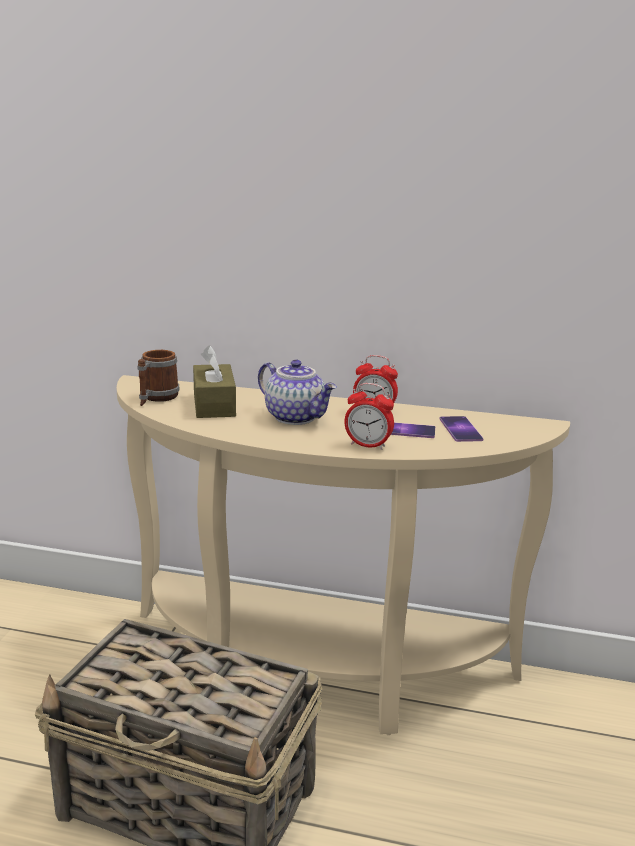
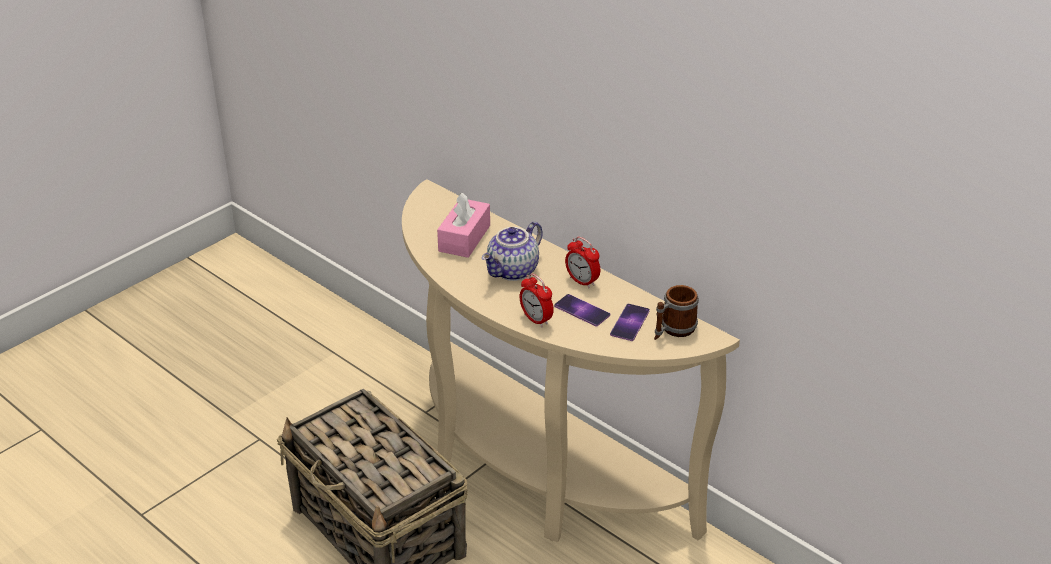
camera: 30 degrees right, 15 degrees up
(156, 398) = (427, 218): mug -> mug (673, 330)
(214, 405) = (464, 238): brown tissue box -> pink tissue box
(296, 417) = (513, 271): teapot -> teapot turned 60 degrees clockwise

